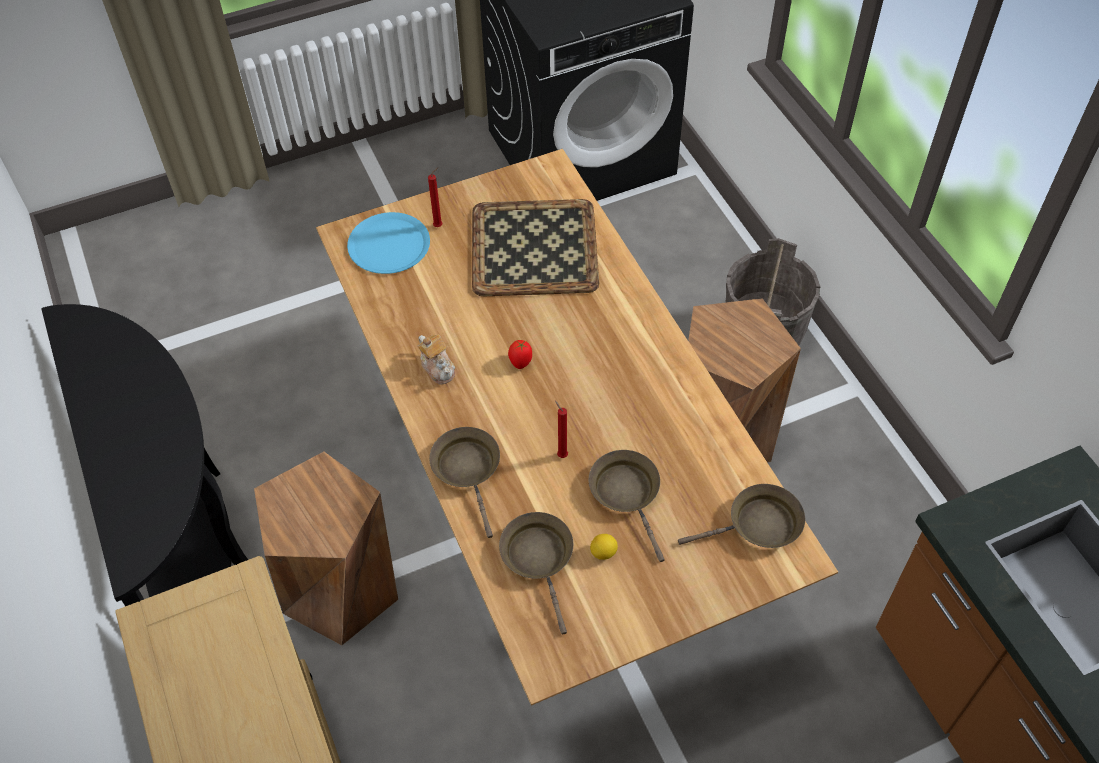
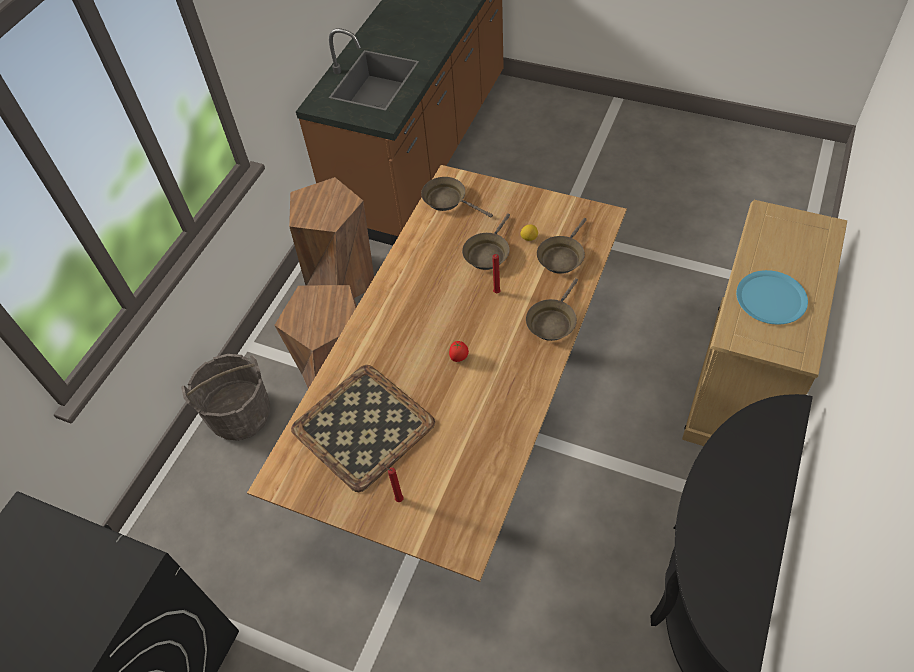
camera: 130 degrees left, 0 degrees up
(340, 590) = (630, 468): brown stool -> brown stool (342, 277)
(389, 245) = (446, 513): blue plate -> blue plate (771, 298)
(438, 367) = (508, 392): teapot -> none

